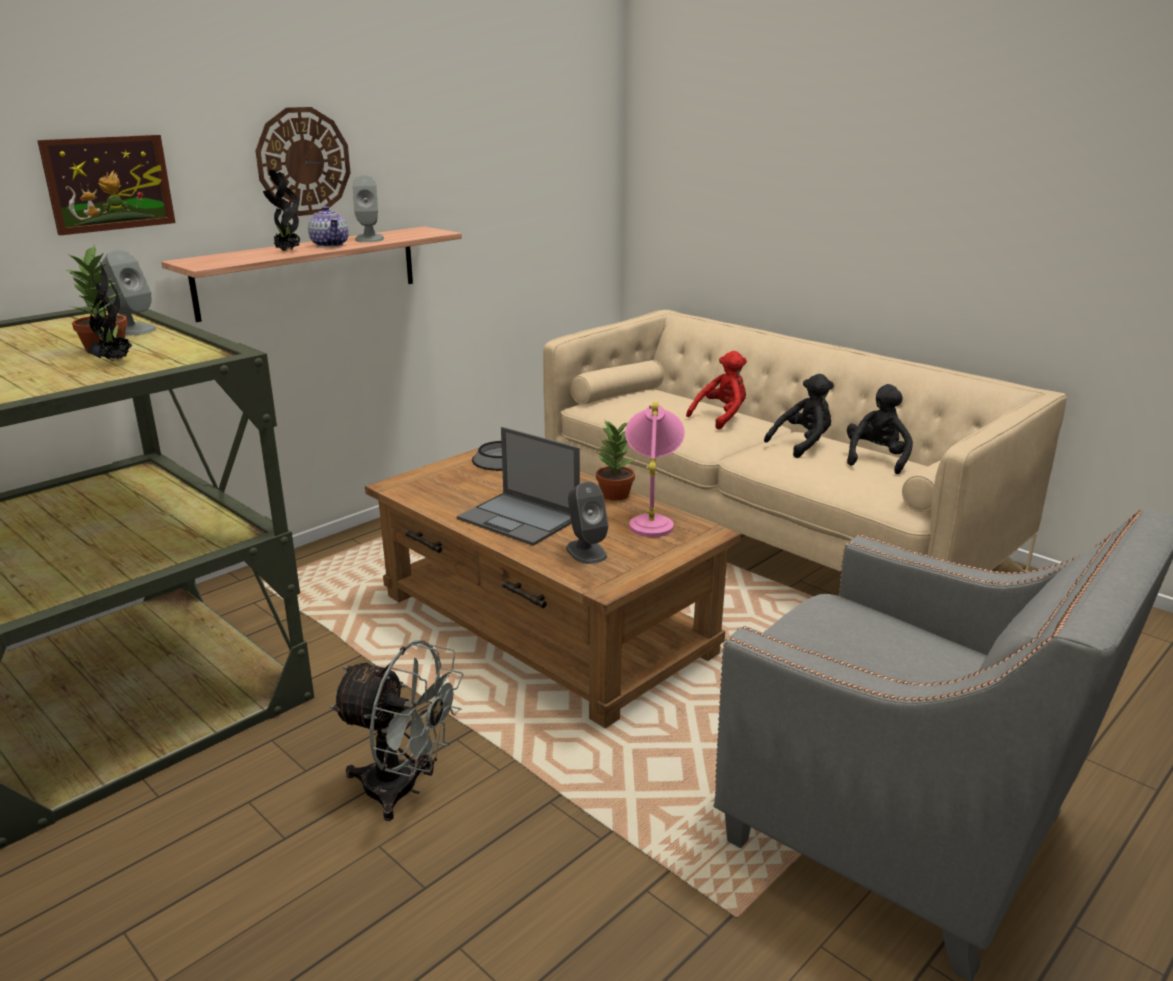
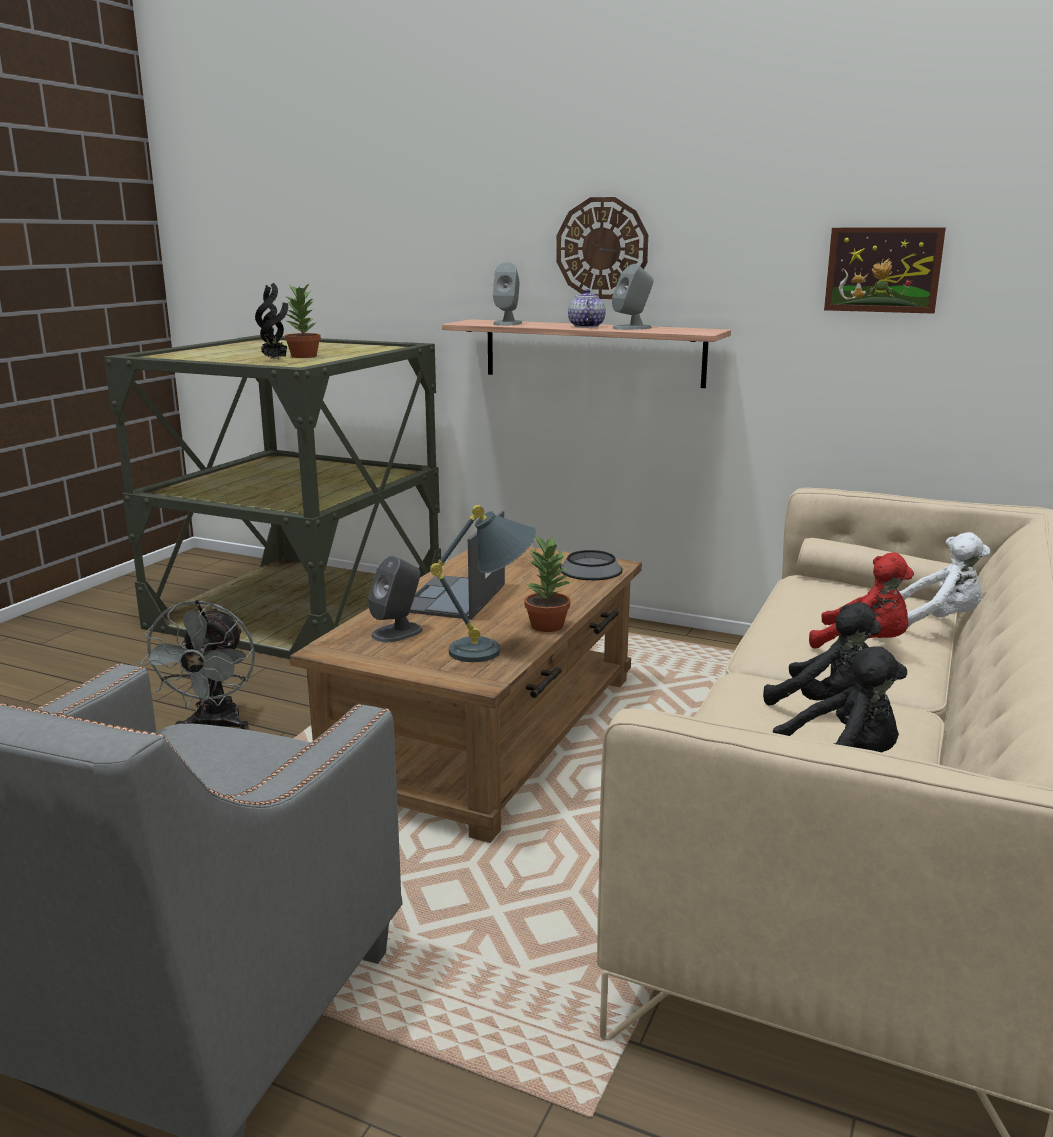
camera: 70 degrees right, 5 degrees down
(109, 183) = (443, 253): picture -> picture (883, 270)
(130, 329) = (359, 353): grey speaker -> grey speaker (507, 323)
(287, 251) = (540, 325): potted plant -> none
(330, 245) = (586, 326): teapot -> teapot turned 135 degrees clockwise
(652, 520) = (494, 650): pink table lamp -> grey table lamp
(691, 394) = (938, 621): none -> white plush toy

